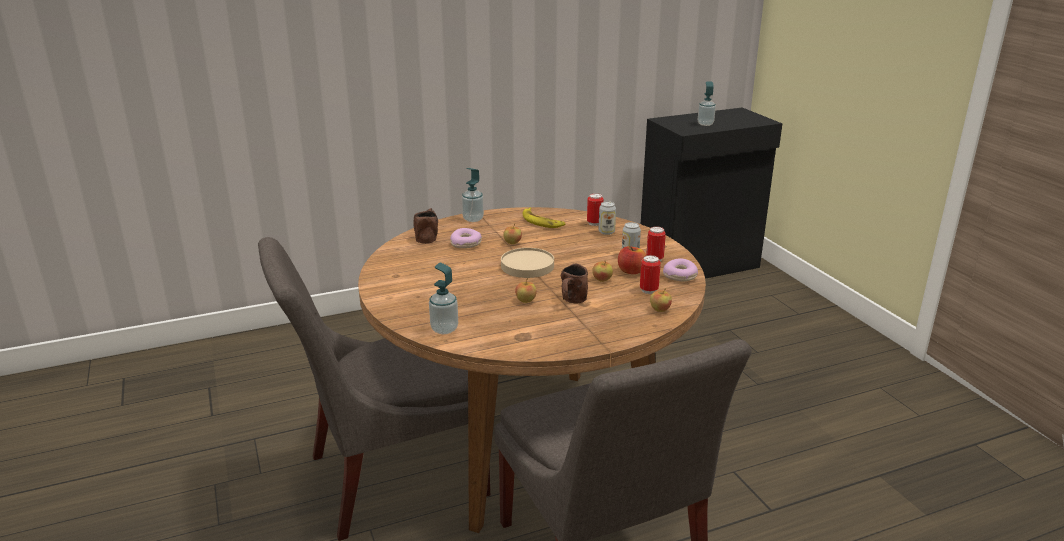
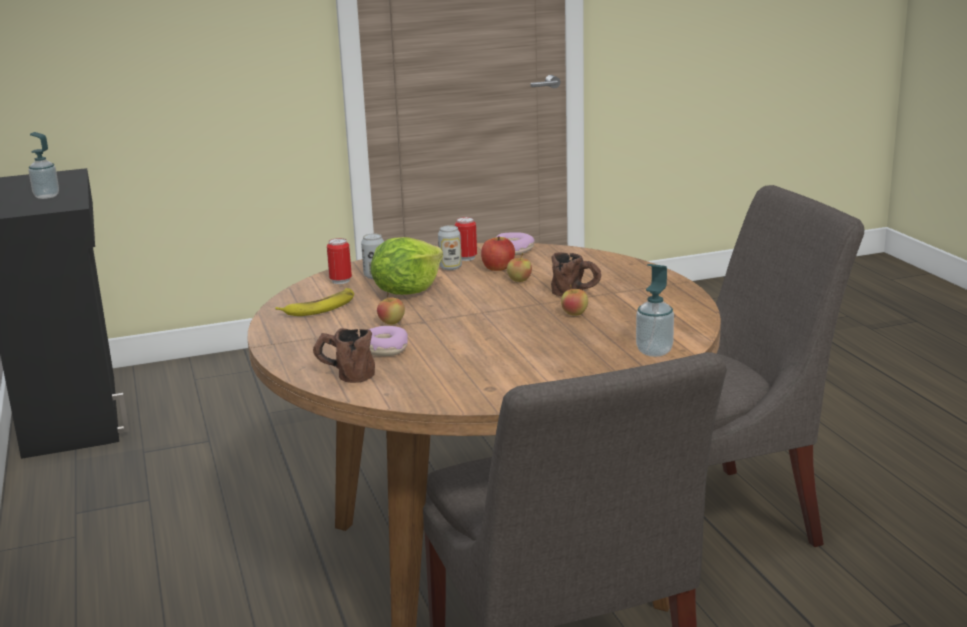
camera: 85 degrees left, 5 degrees down
(473, 219) = (285, 348): soap dispenser -> none
(527, 266) = (472, 314): beige plate -> none
(574, 243) = (407, 291): none -> lettuce
(648, 290) = (549, 263): can -> none
(660, 309) = (596, 260): apple -> none

